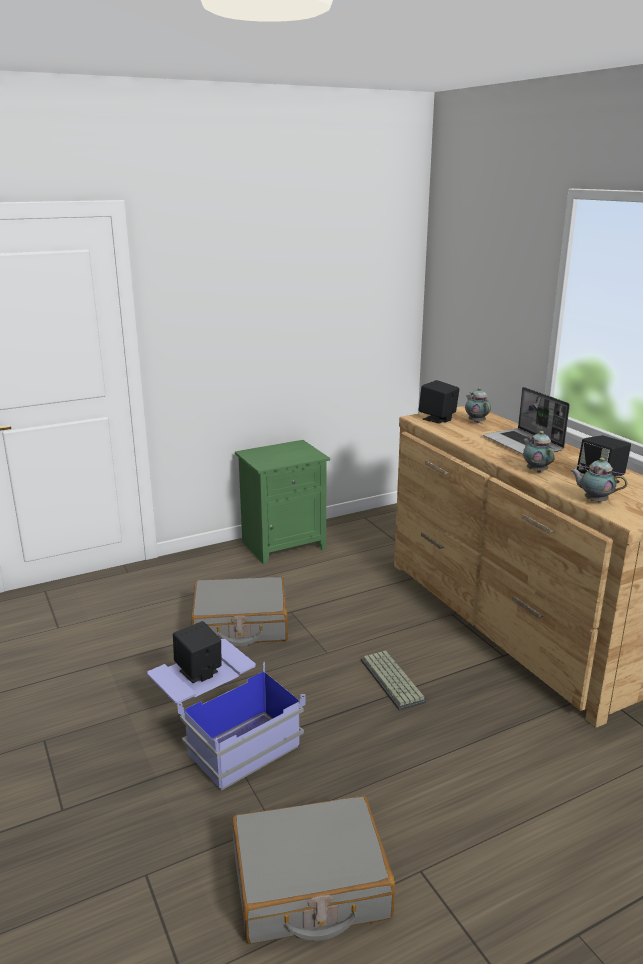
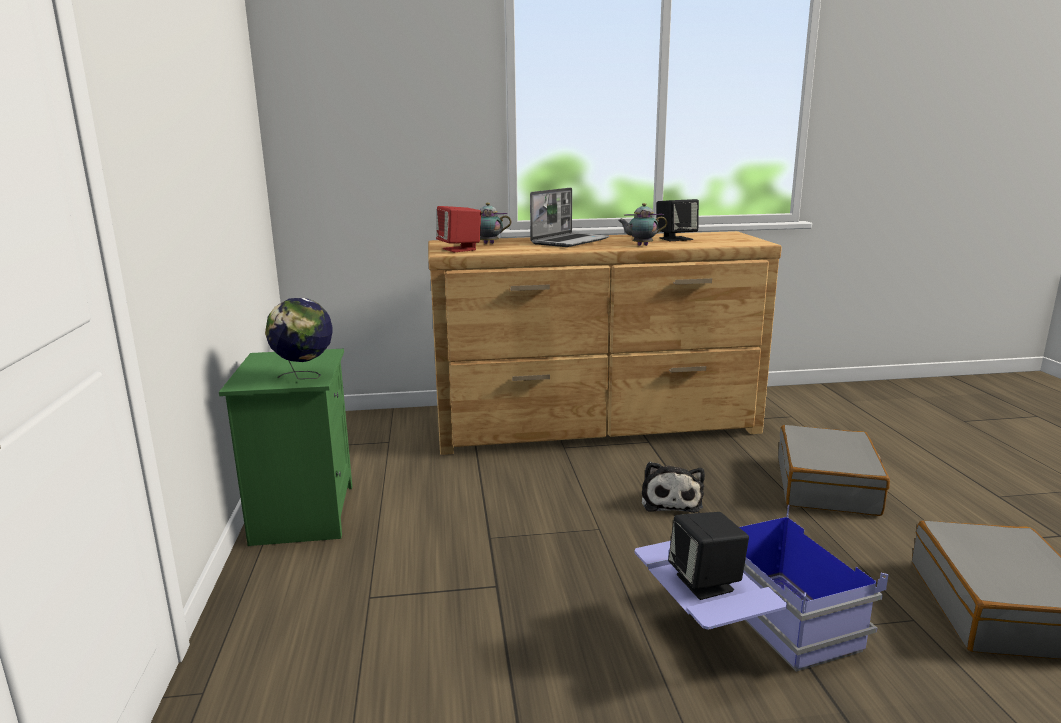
camera: 70 degrees left, 5 degrees down
(240, 624) = (493, 583): grey suitcase -> grey suitcase (827, 486)
(268, 462) = (304, 377): none -> globe
(394, 681) = (671, 500): keyboard -> plush toy
(437, 419) = (459, 249): black speaker -> red speaker
(524, 444) = (570, 241): laptop -> laptop turned 45 degrees counterclockwise
(593, 501) = (719, 243): teapot -> none

